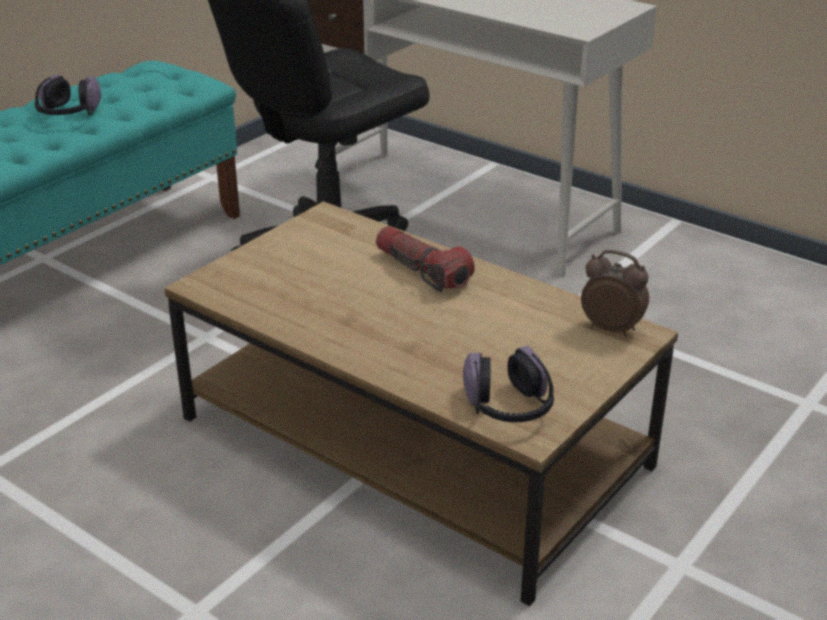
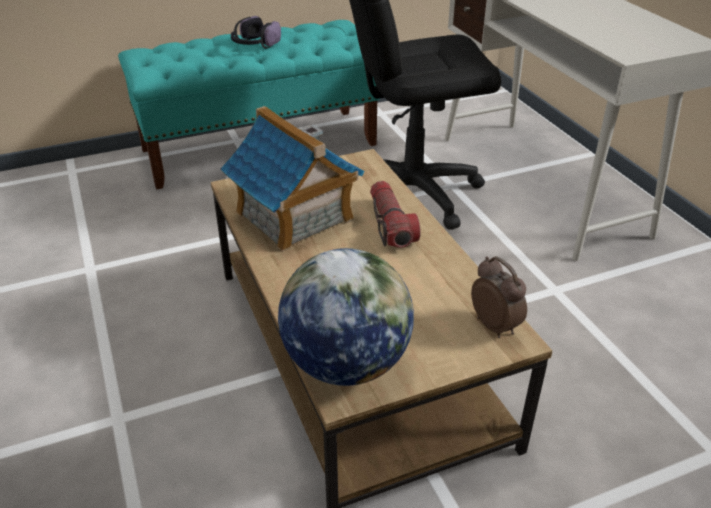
camera: 30 degrees right, 5 degrees up
(308, 294) = (294, 216): none -> toy house
(509, 407) = (346, 364): headphones -> globe

